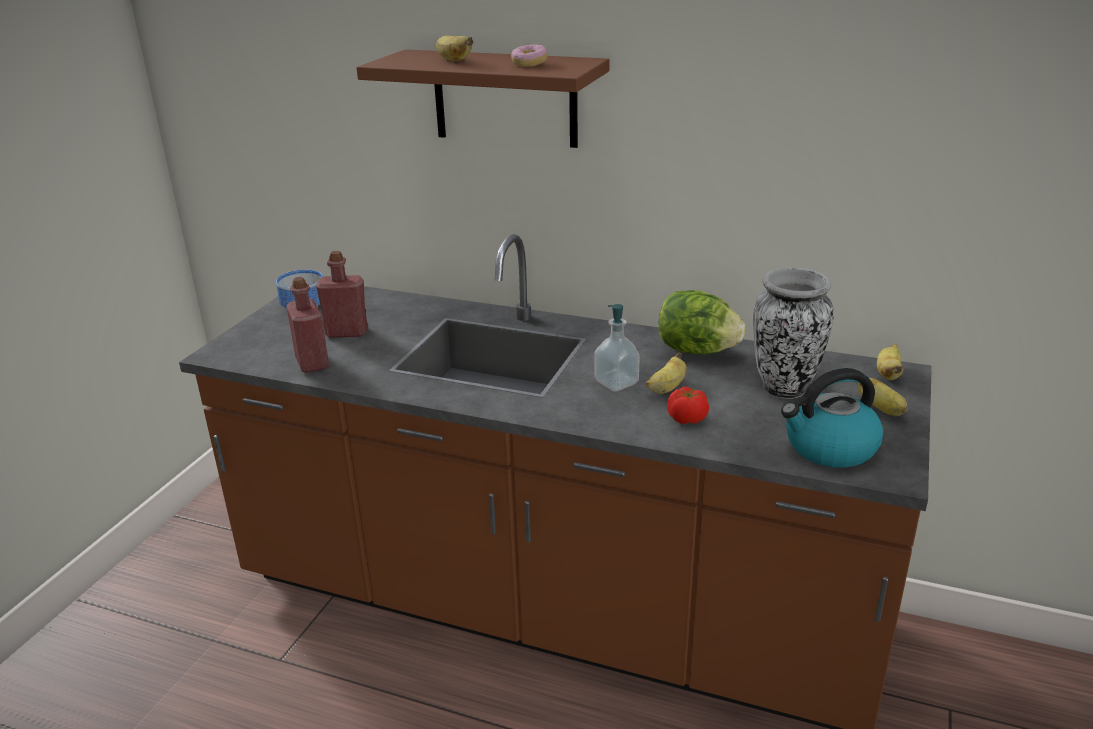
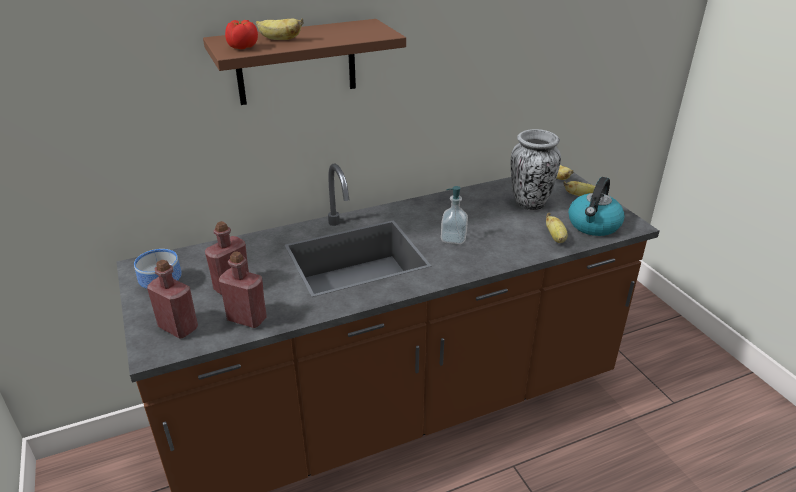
camera: 45 degrees left, 5 degrees up
(259, 345) = (178, 327): none -> red bottle
(529, 64) = (344, 32): donut -> none
(666, 388) = (482, 229): banana -> banana (555, 238)
(687, 419) = (518, 242): tomato -> tomato (243, 47)
(696, 351) = (460, 202): lettuce -> none

